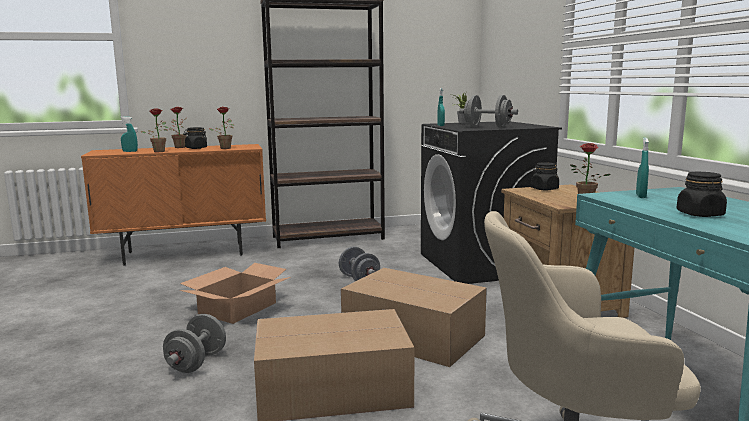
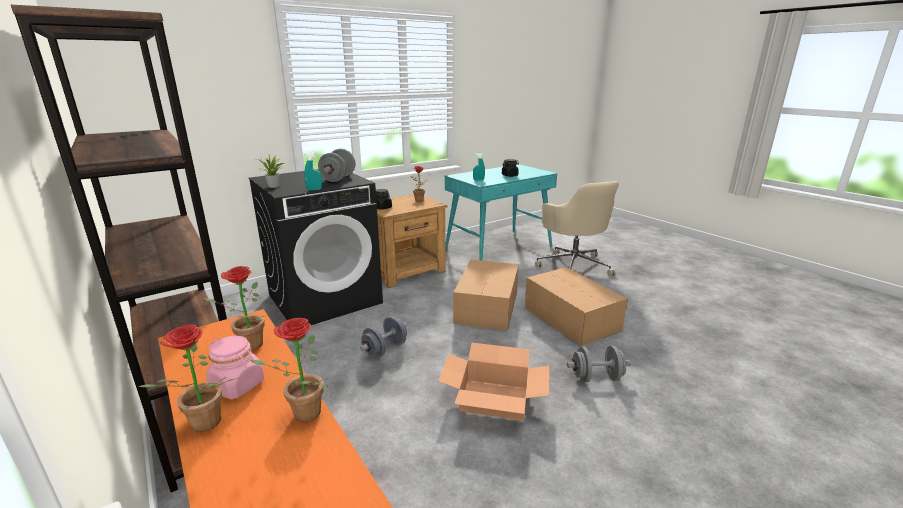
camera: 110 degrees left, 10 degrees up
(130, 151) = (302, 474): turquoise spray bottle -> none
(196, 148) = (238, 385): black jar -> pink jar

